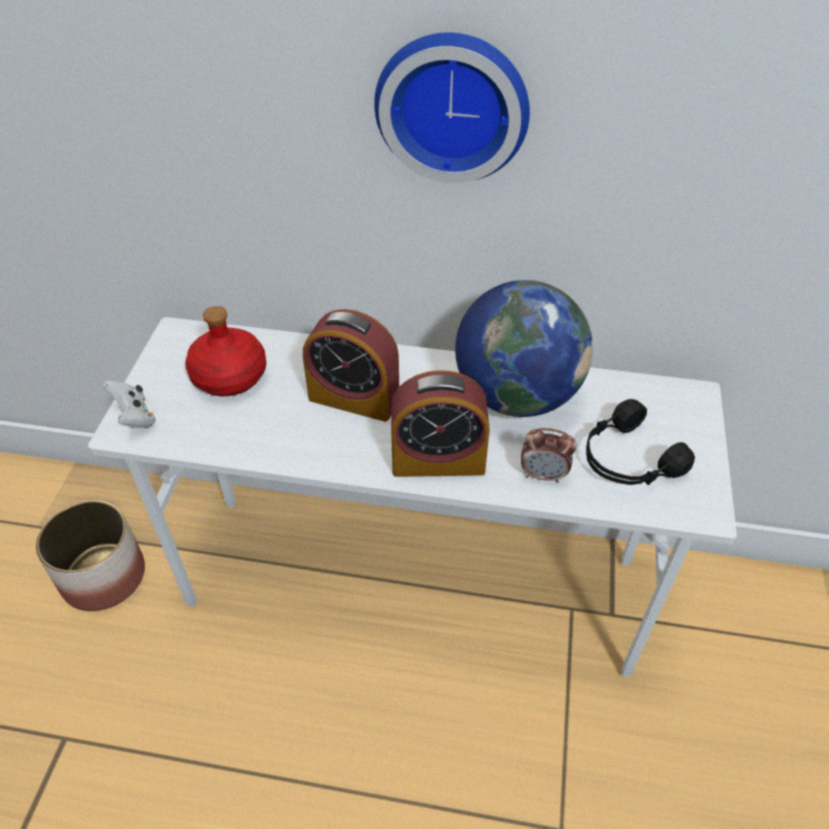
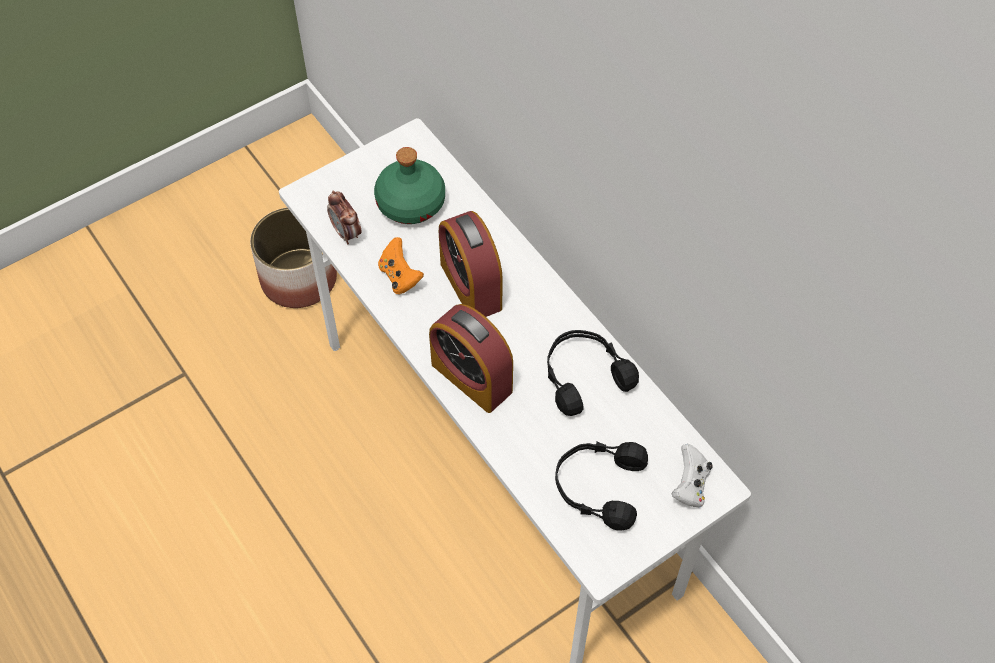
camera: 45 degrees right, 10 degrees up
(135, 417) = (324, 189): white game controller -> white game controller (690, 485)
(230, 375) = (411, 203): red bottle -> green bottle
(285, 433) = (400, 277): none -> orange game controller
(453, 105) = (605, 126): wall clock -> none
(516, 395) = (583, 375): globe -> black headphones
(543, 475) = (527, 447): alarm clock -> alarm clock (346, 233)

